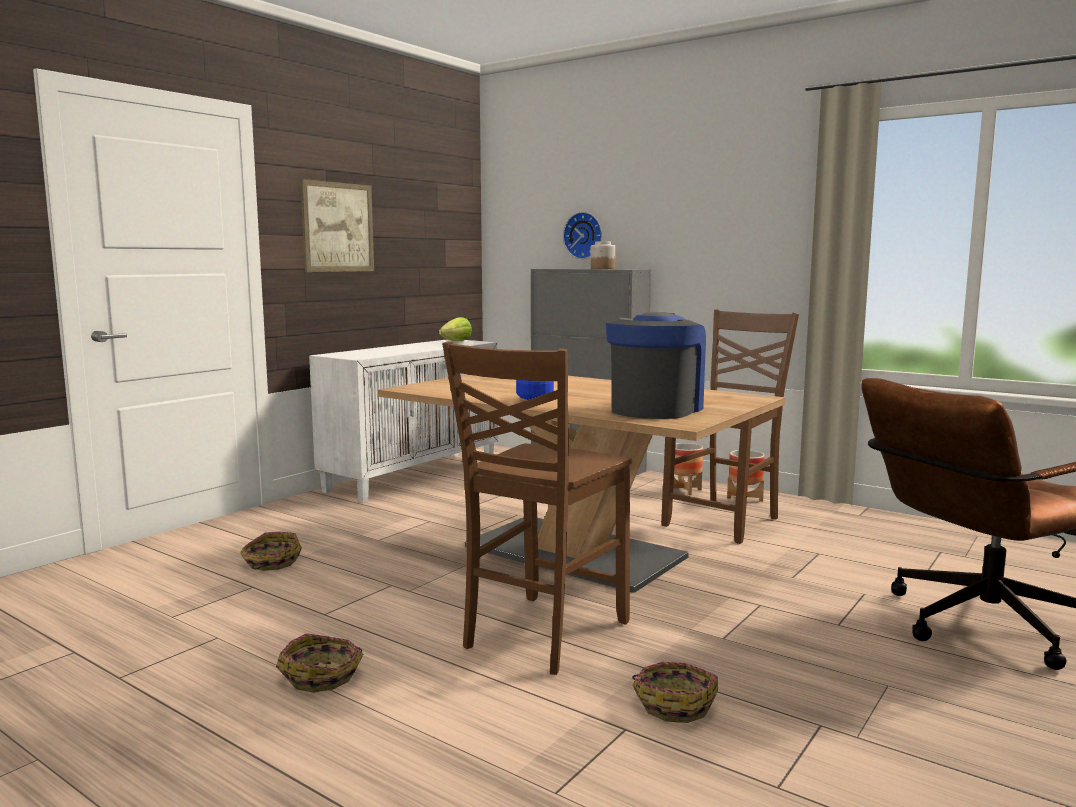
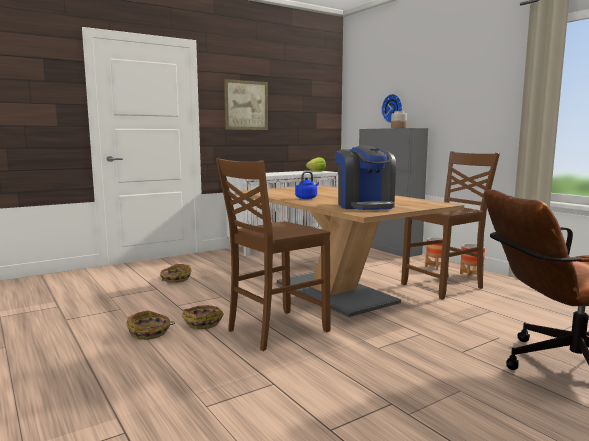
camera: 20 degrees right, 0 degrees up
(656, 409) = (365, 206): coffee machine -> coffee machine turned 120 degrees clockwise
(674, 703) = (313, 376): basket -> basket (203, 322)

